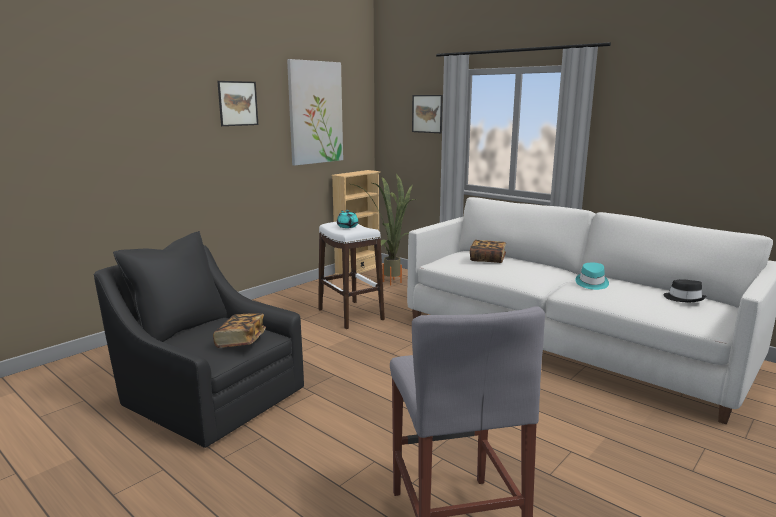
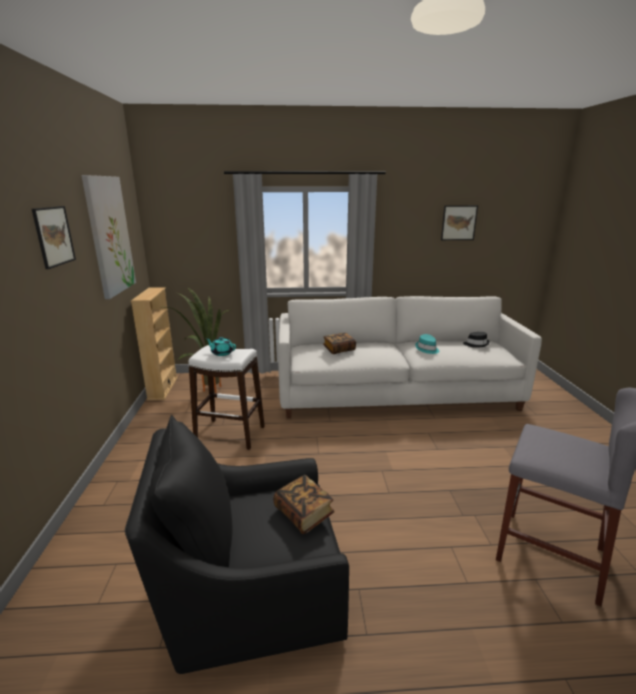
camera: 45 degrees left, 5 degrees up
(427, 113) = (212, 227): picture -> picture (459, 222)

